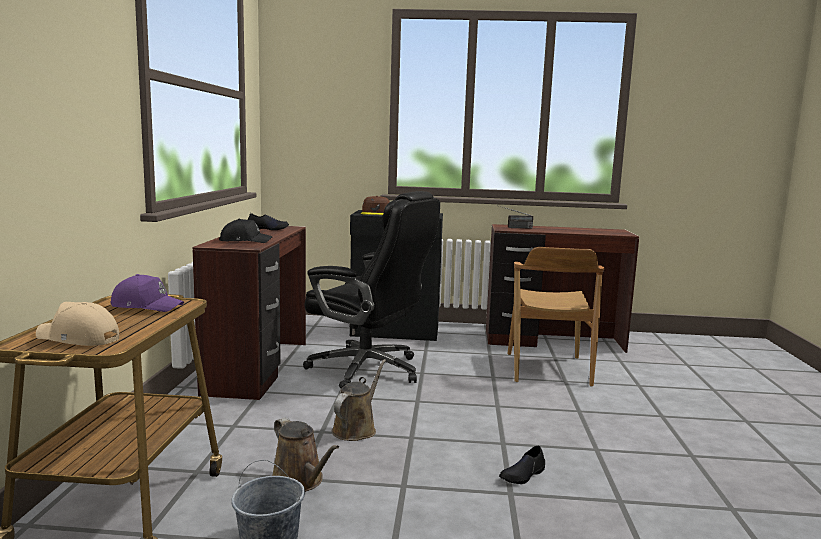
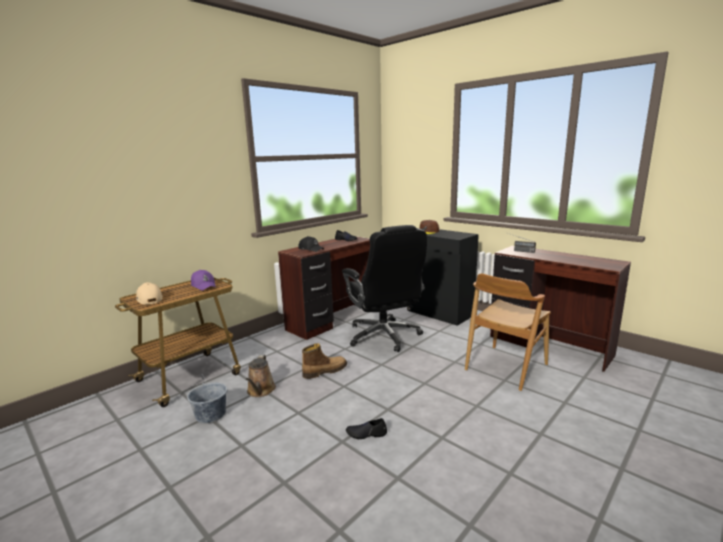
camera: 40 degrees right, 5 degrees up
(356, 429) = (324, 371): brown watering can -> boot

